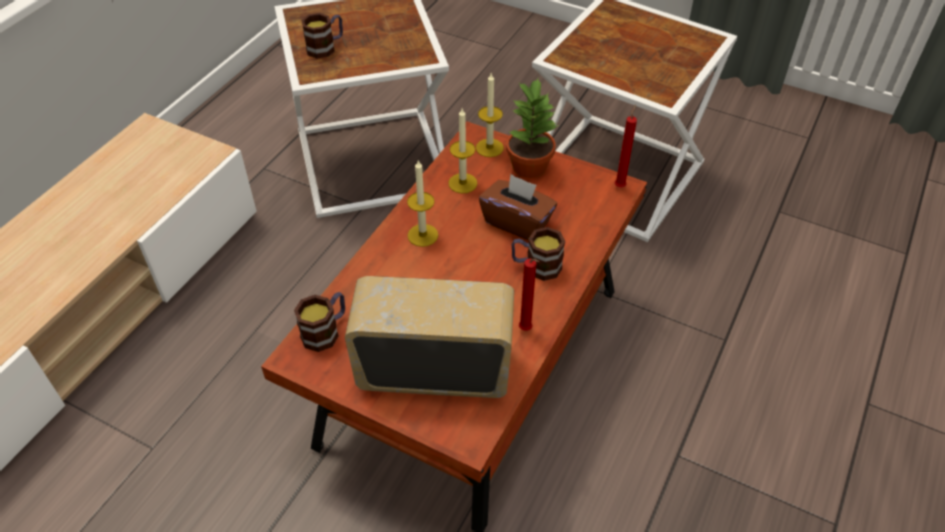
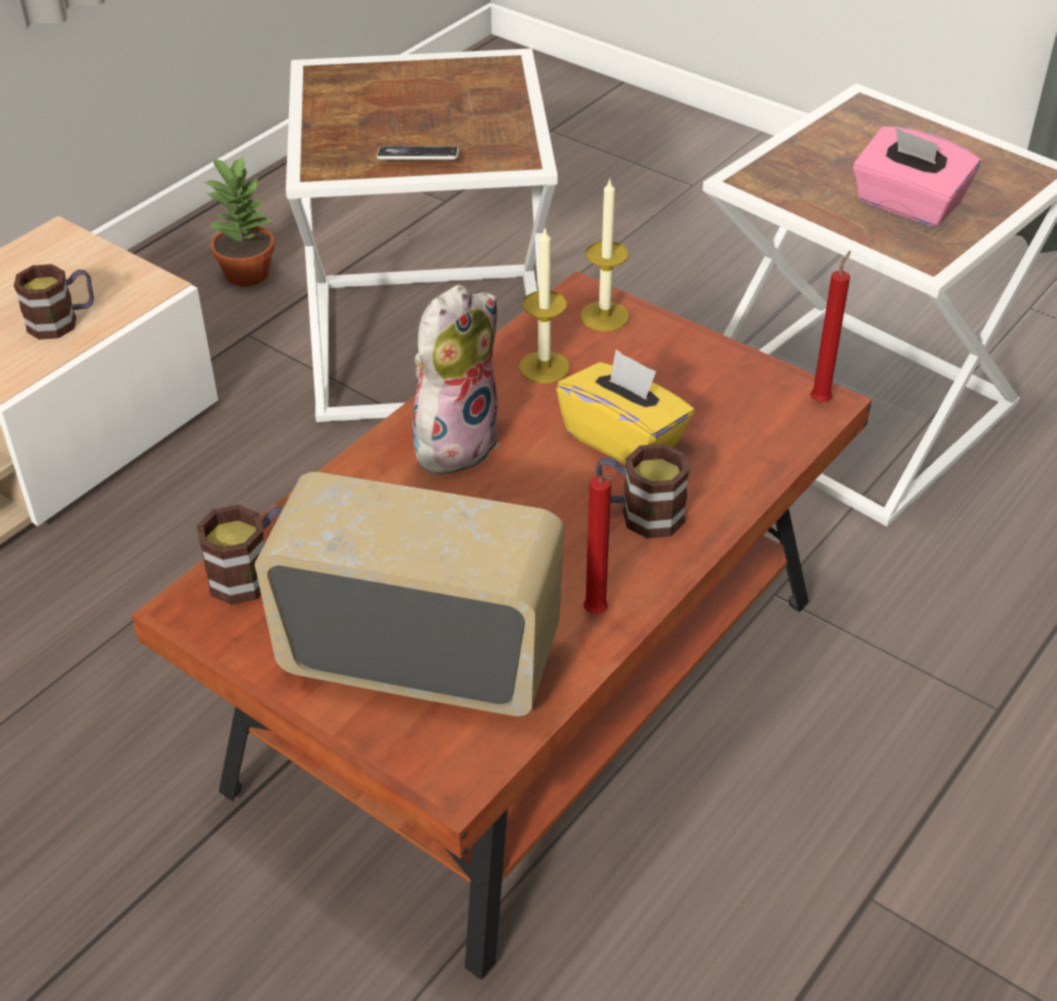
camera: 10 degrees right, 5 degrees down
(326, 47) = (358, 129): mug -> mug (63, 321)
(365, 63) = (418, 158): none -> phone
(422, 235) = (455, 442): candle -> plush toy
(517, 222) = (623, 439): brown tissue box -> yellow tissue box
(529, 165) = (666, 351): potted plant -> potted plant (247, 273)
(647, 65) = (907, 205): none -> pink tissue box

